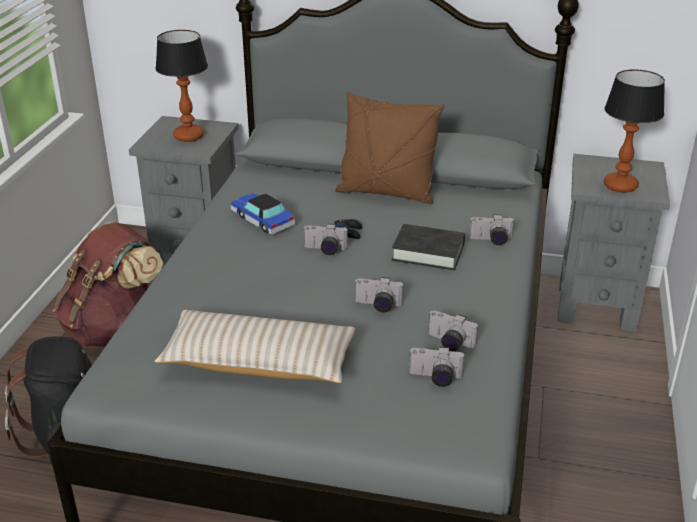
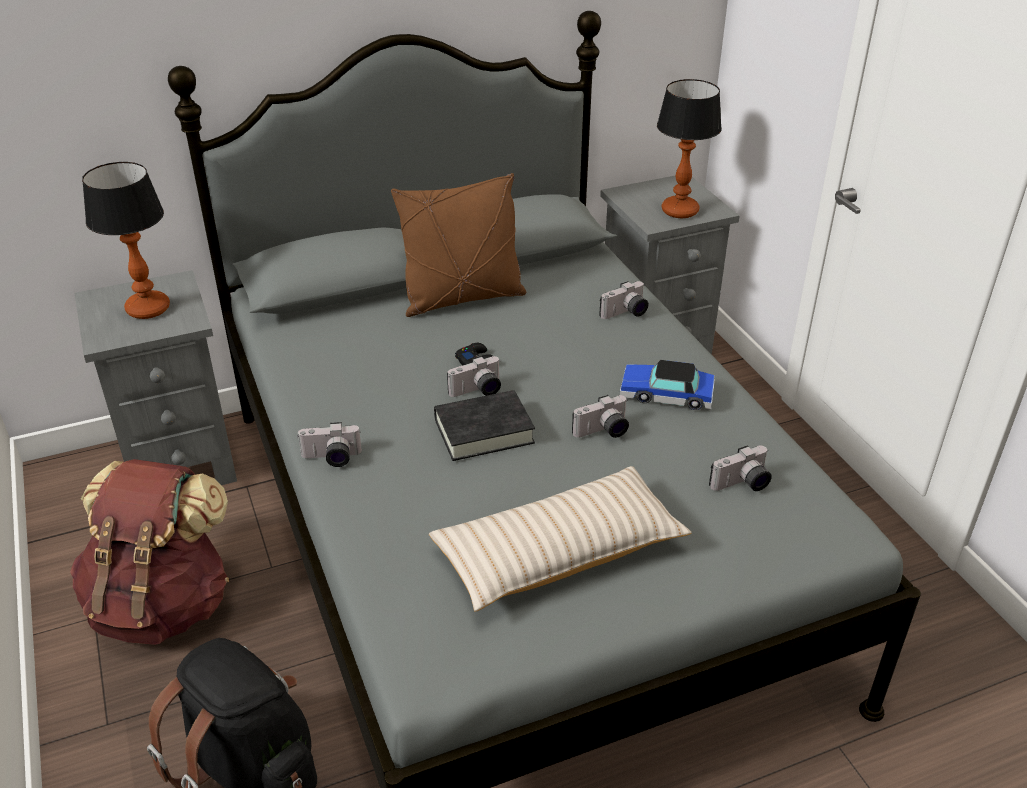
camera: 35 degrees left, 5 degrees up
(262, 219) = (364, 383): toy car -> toy car (666, 394)
(428, 252) = (583, 350): black book -> black book (484, 431)
(449, 343) = (713, 441): camera -> camera (331, 459)

